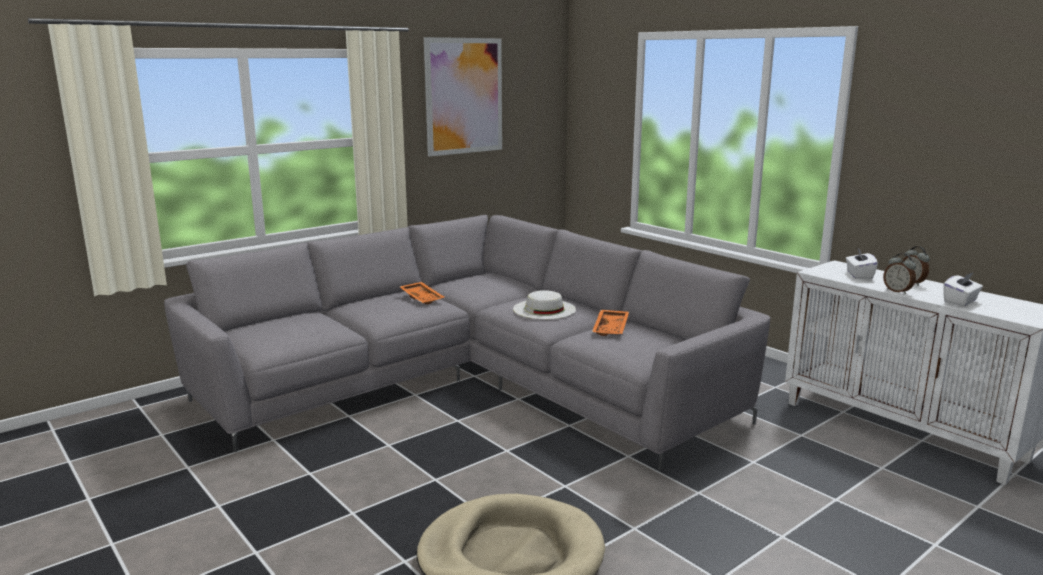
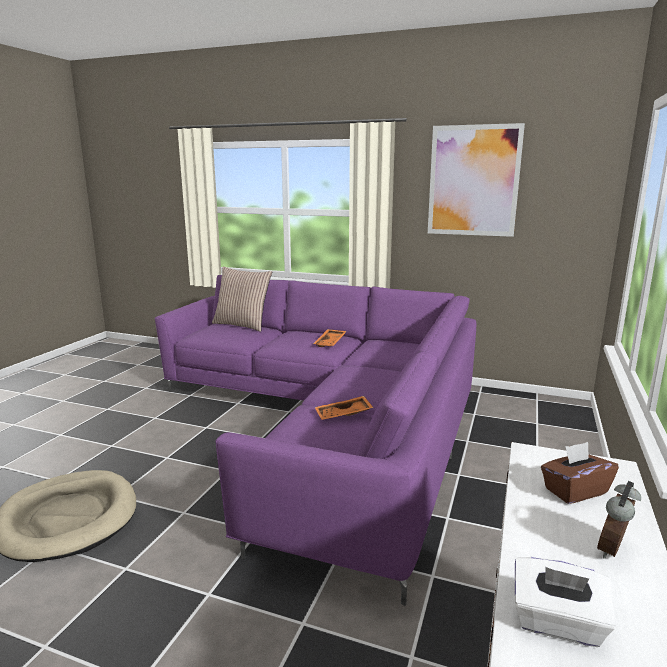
camera: 60 degrees right, 0 degrees up
(273, 320) = (242, 325): none -> pillow
(471, 383) = (329, 423): grey sofa -> purple sofa
(544, 309) = (360, 380): white hat -> none
(859, 275) = (574, 491): white tissue box -> brown tissue box
(897, 291) = (526, 536): alarm clock -> none

